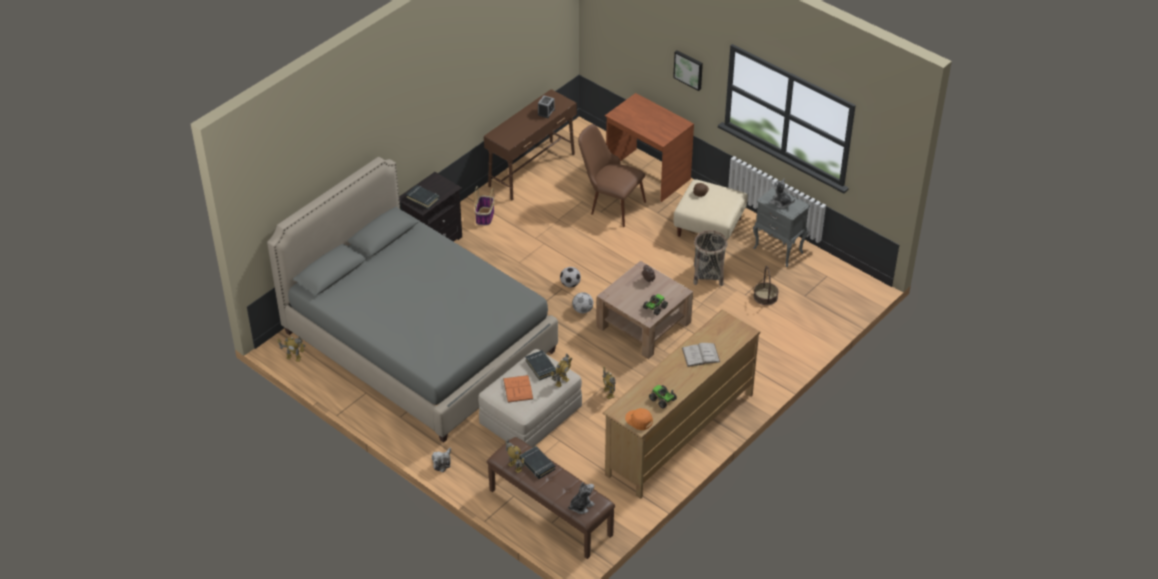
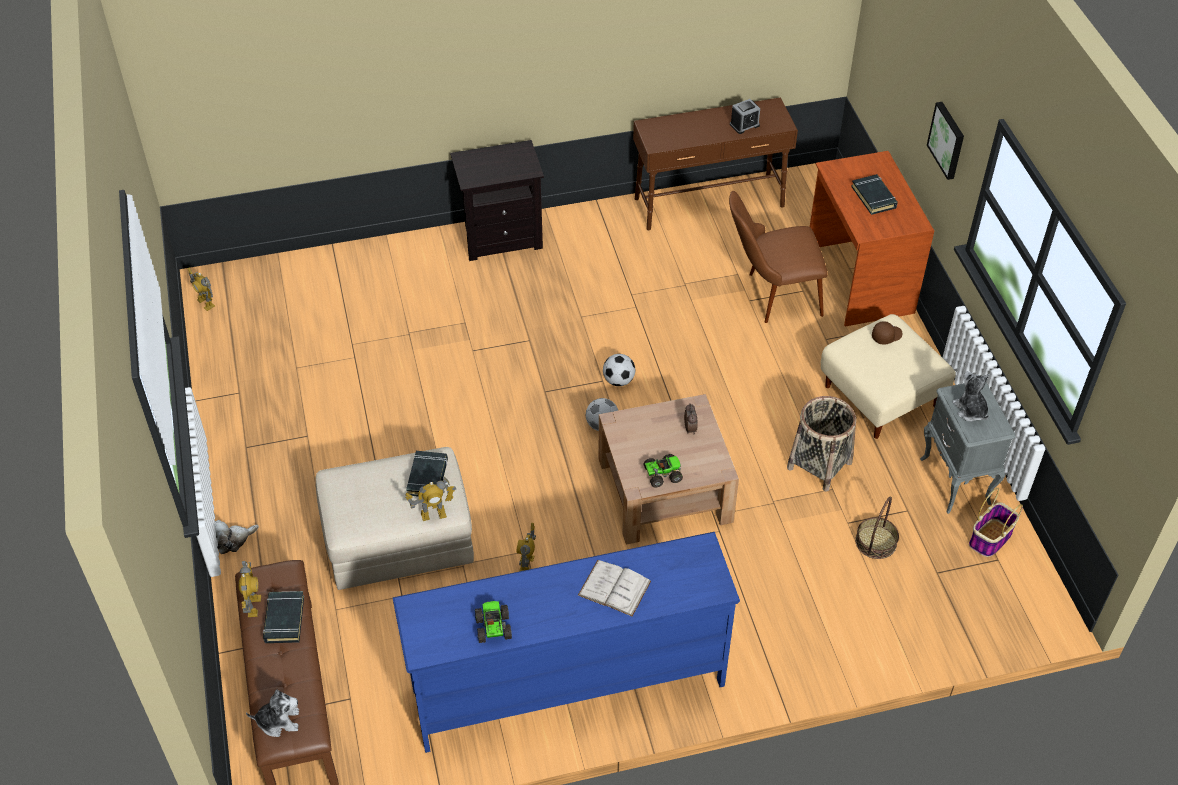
camera: 35 degrees right, 5 degrees up
(419, 342) = (362, 360): grey bed -> none
(423, 198) = (482, 168): black book -> black book (874, 197)
(485, 217) = (594, 236): basket -> basket (990, 539)
(518, 389) = (368, 492): orange book -> none
(610, 204) = (771, 296): brown chair -> brown chair turned 75 degrees counterclockwise
(639, 420) = (429, 641): orange cap -> none
(679, 434) = (568, 684): brown dresser -> blue dresser

